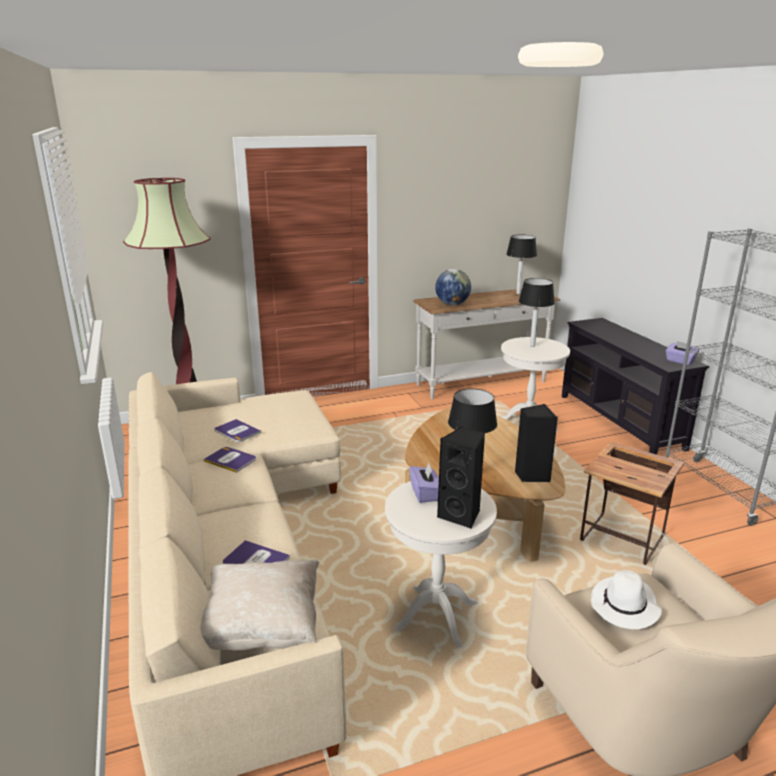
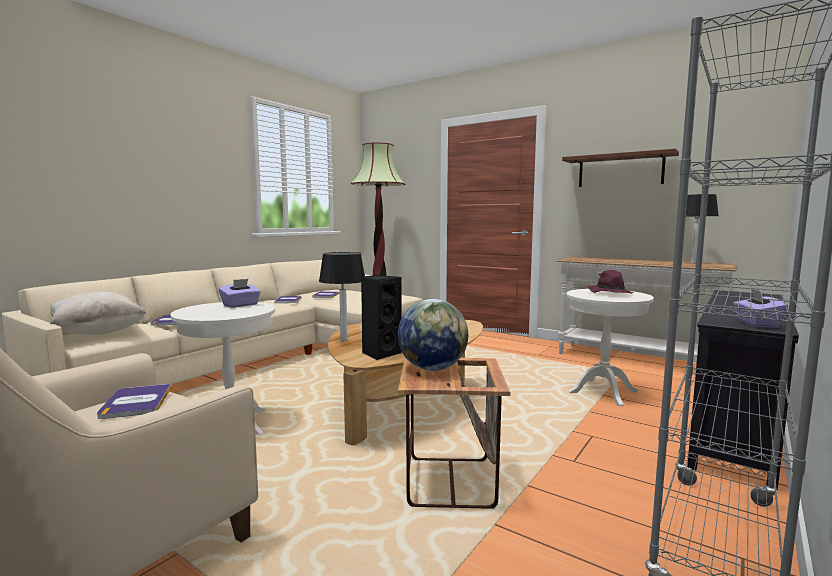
camera: 55 degrees right, 15 degrees down
(451, 210) = (620, 170): none -> brown shelf
(452, 304) = (592, 259): globe -> globe (433, 368)
(461, 515) = (212, 313): black speaker -> none
(532, 346) = (609, 293): table lamp -> purple hat
(625, 607) = (136, 402): white hat -> book

